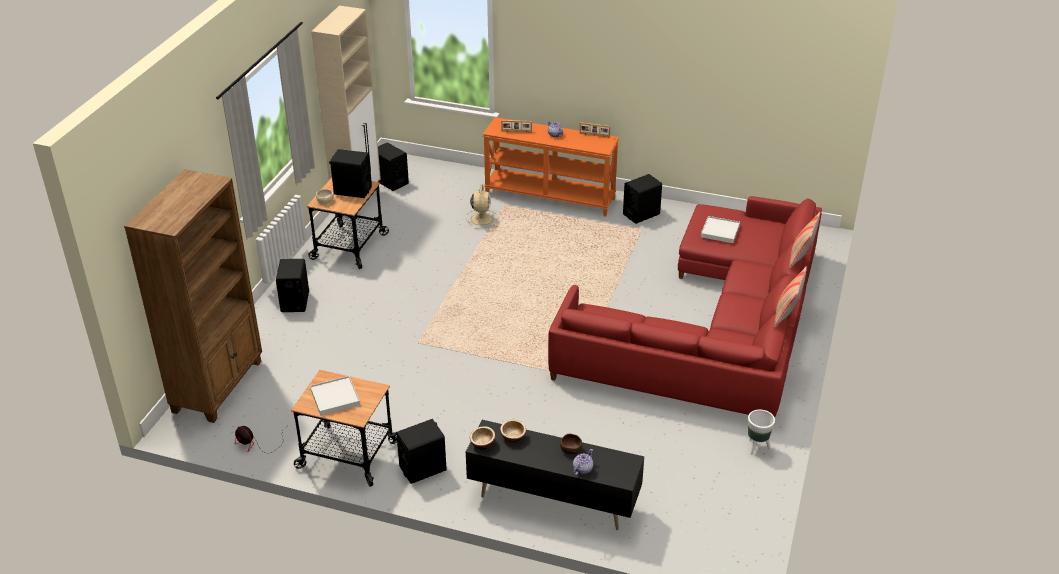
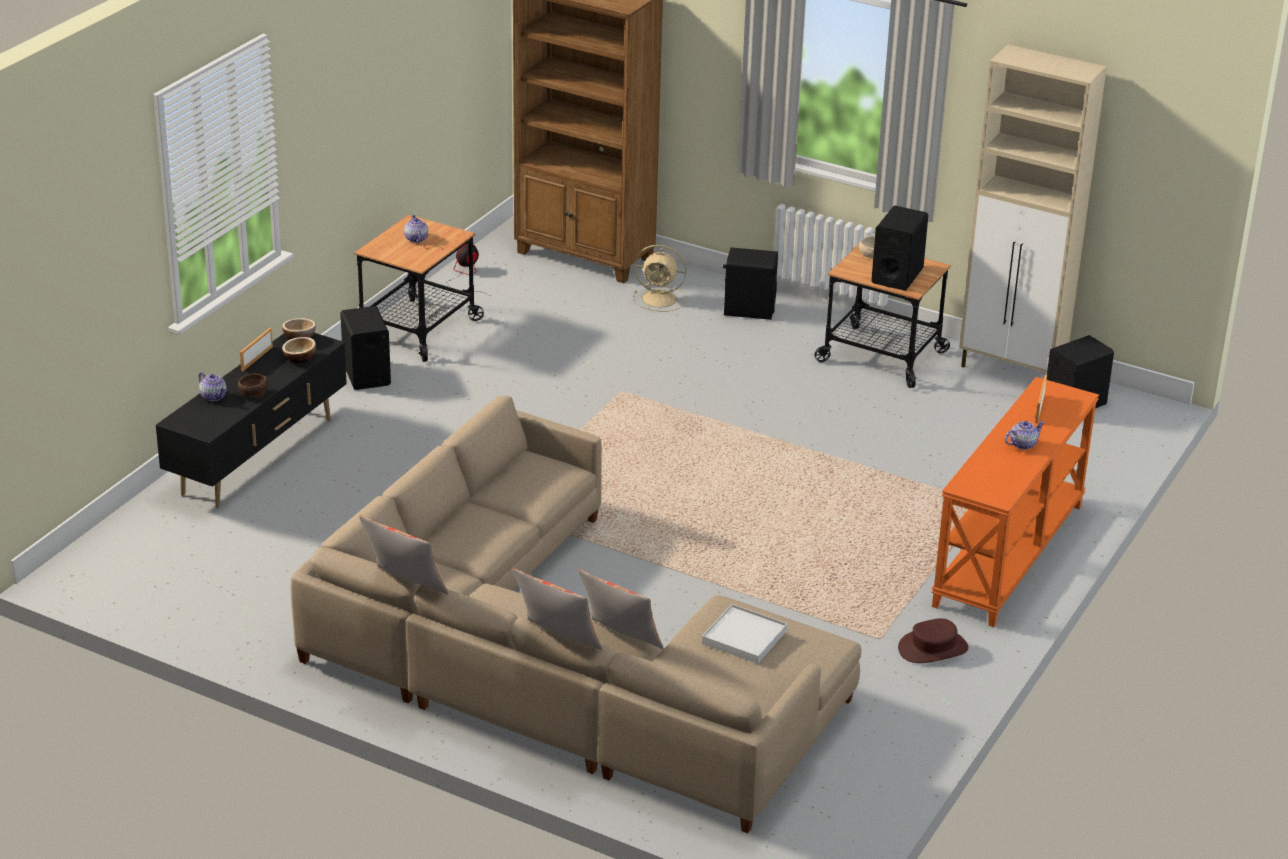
camera: 100 degrees right, 5 degrees down
(335, 397) = (416, 239): white tray -> teapot
(481, 218) = (944, 477): beige fan -> beige fan (660, 299)
(594, 135) = (1016, 485): picture frame -> picture frame (256, 358)
(641, 214) = (933, 648): black speaker -> brown hat
(715, 328) = (560, 661): red sofa -> beige sofa
(742, 270) = (620, 640): none -> pillow
(757, 447) = (263, 639): white planter -> none

